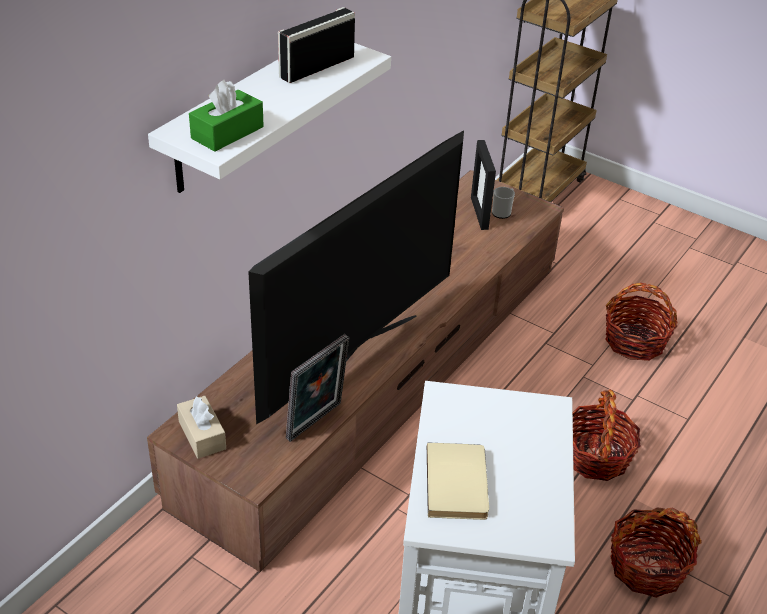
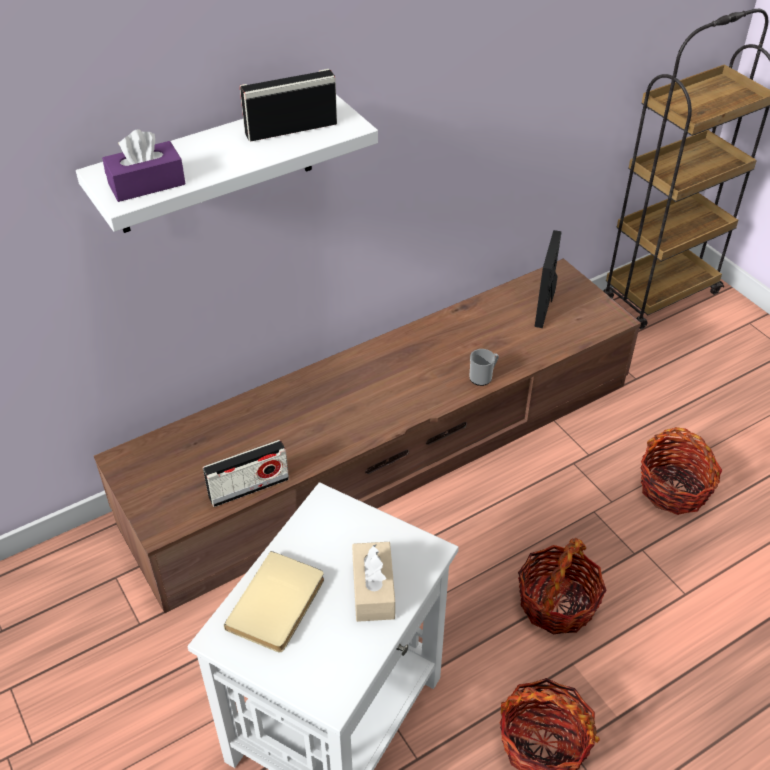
camera: 25 degrees right, 5 degrees up
(202, 435) = (140, 468): beige tissue box -> beige tissue box (373, 589)
(227, 132) = (146, 184): green tissue box -> purple tissue box
(317, 423) = (249, 488): picture frame -> radio
(358, 358) = (327, 432): television -> none
(502, 212) = (569, 312): mug -> mug (483, 377)

